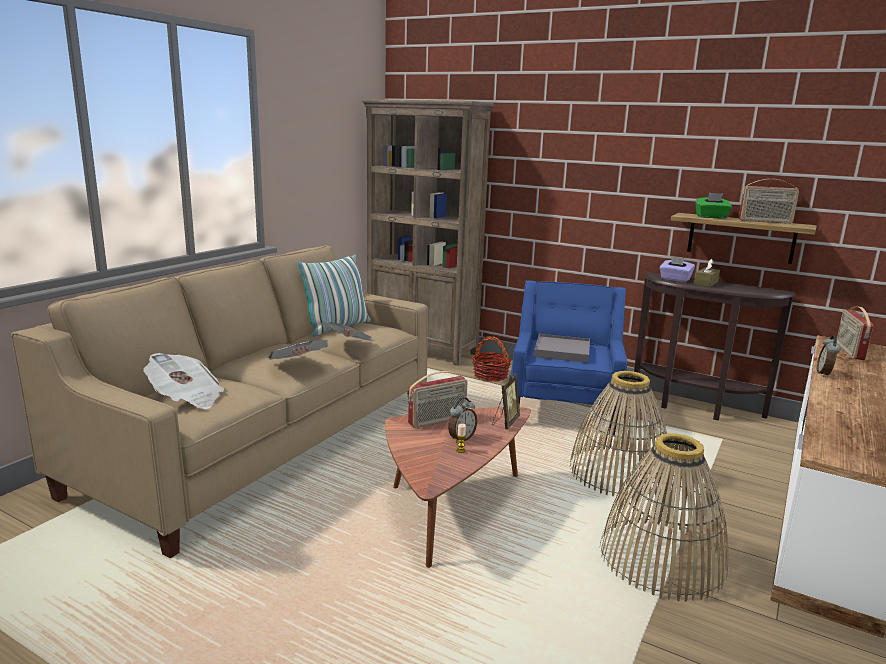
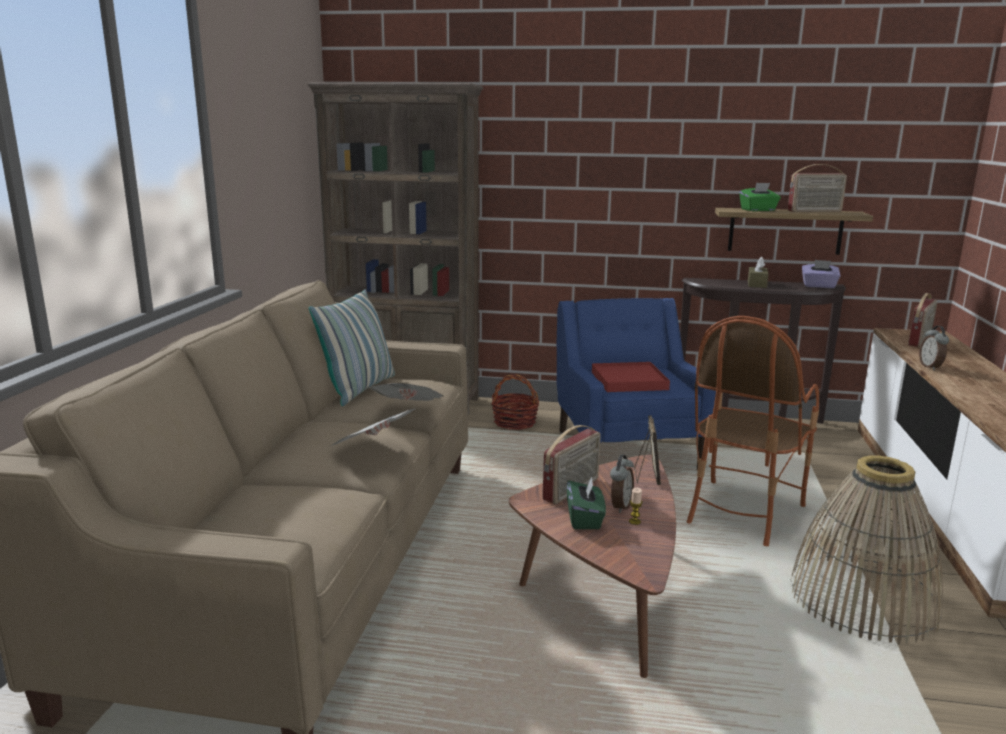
camera: 20 degrees left, 0 degrees up
(187, 398) = (268, 524): newspaper -> none
(425, 441) = (584, 519): none -> green tissue box
(562, 351) = (629, 381): grey tray -> red tray
(618, 473) = (742, 512): basket -> armchair
(675, 279) = (723, 283): purple tissue box -> purple tissue box (819, 286)
(848, 351) = (920, 341): radio -> radio turned 135 degrees counterclockwise

